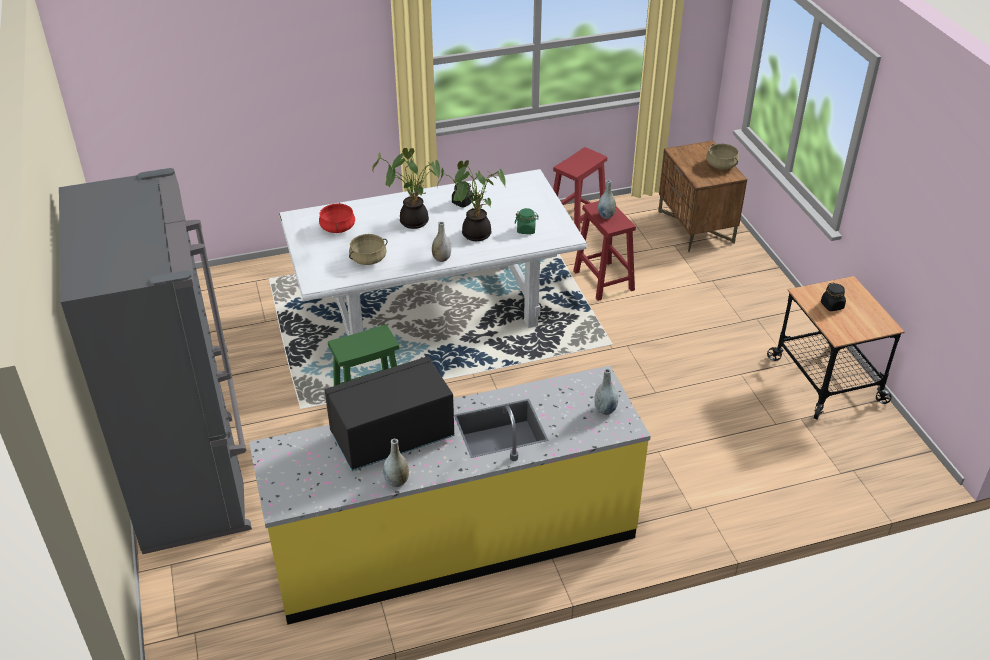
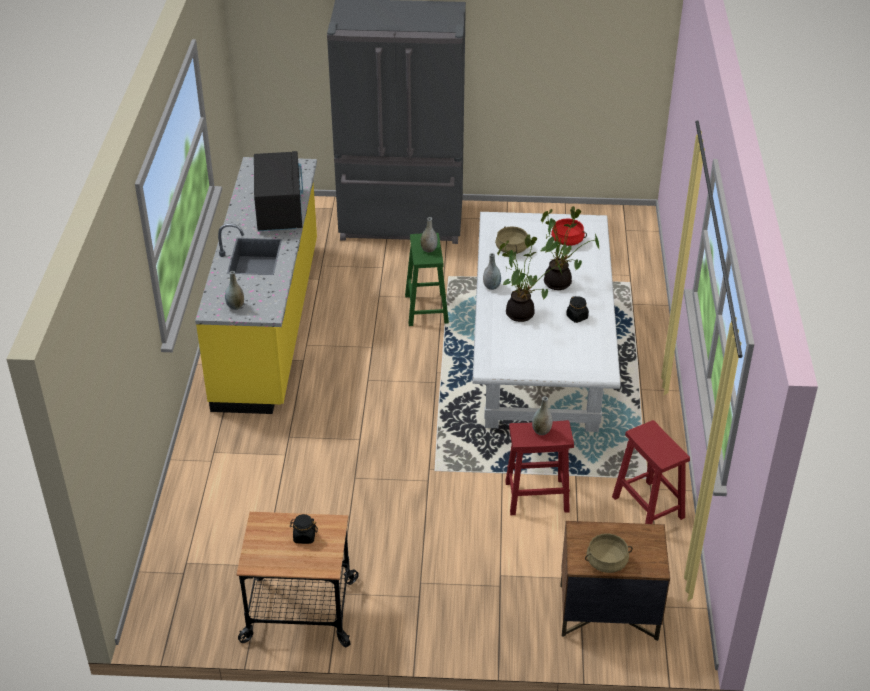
camera: 110 degrees right, 0 degrees up
(397, 481) = (239, 206): grey vase -> grey vase (429, 249)
(526, 230) = (512, 345): green jar -> none

